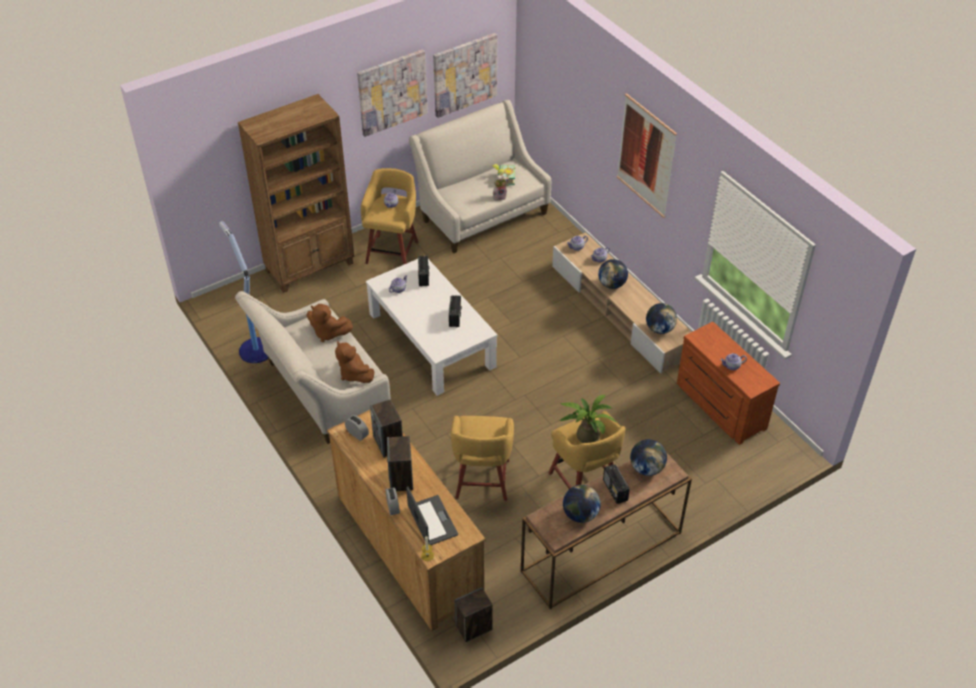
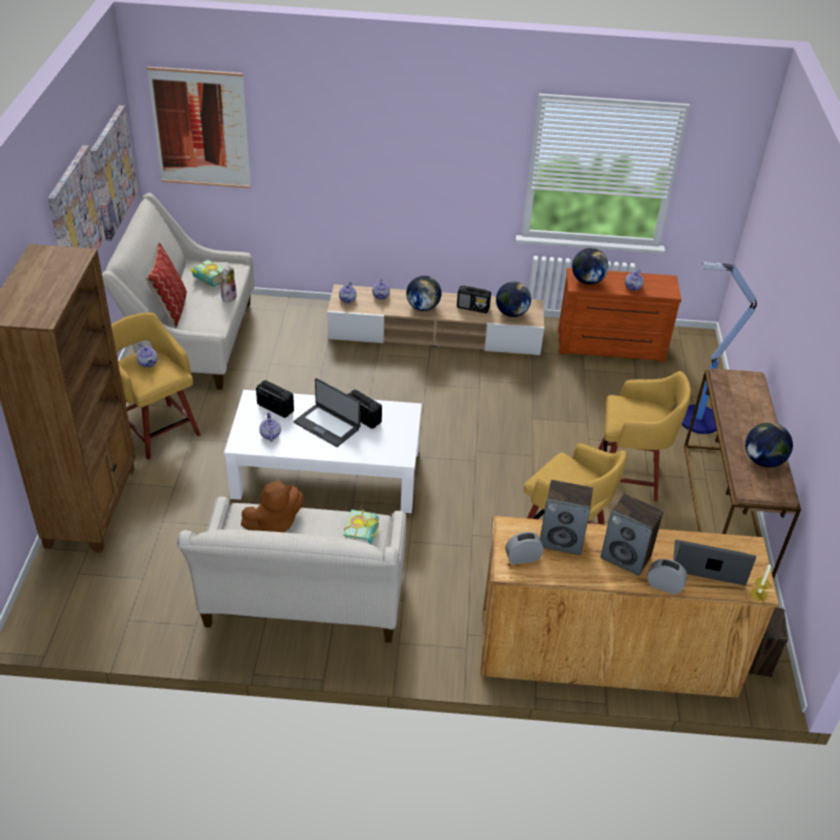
camera: 55 degrees left, 5 degrees down
(255, 349) = (164, 628): floor lamp -> floor lamp (697, 419)
(354, 374) = (365, 536): brown plush toy -> book
(432, 306) = (327, 425): none -> laptop
(459, 183) = (170, 309): none -> pillow
(585, 435) = (637, 412): potted plant -> none
(615, 490) = (748, 423): radio -> radio (473, 307)
(646, 155) = (408, 141): picture -> picture (200, 128)
(646, 468) = (735, 390): globe -> globe (587, 281)

